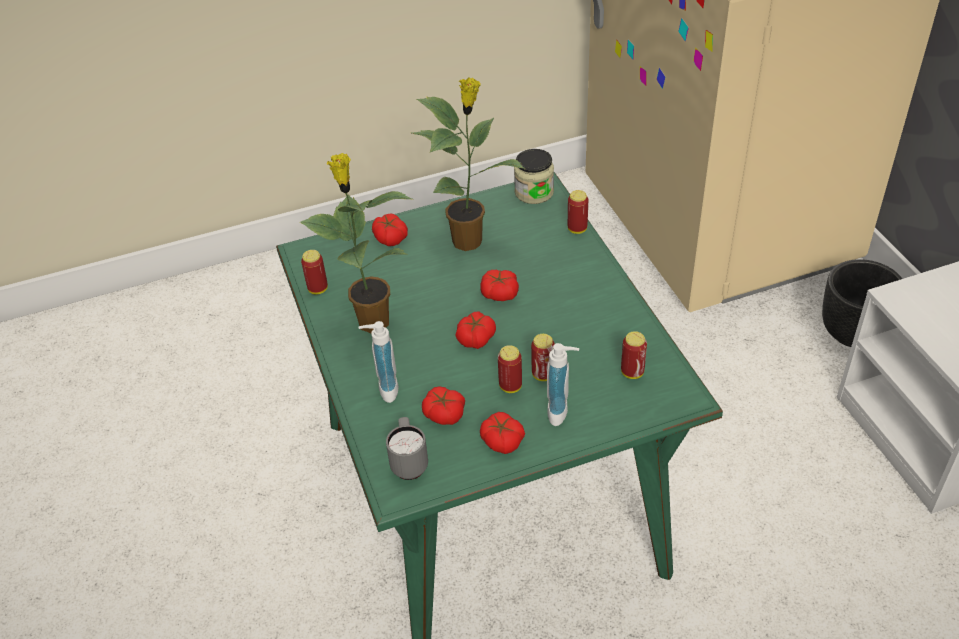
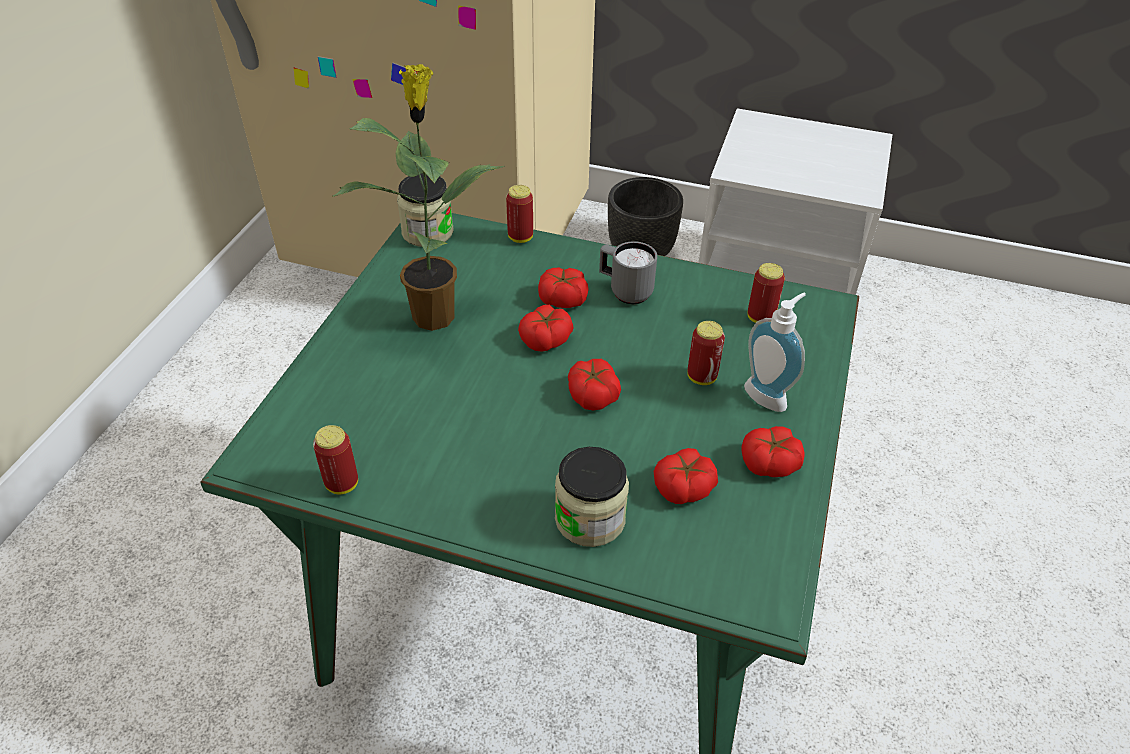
camera: 55 degrees left, 0 degrees up
(372, 320) = (461, 464): potted plant -> none
(384, 389) = (590, 518): soap dispenser -> jar
(390, 238) = (343, 370): tomato -> tomato (563, 299)
(409, 462) = (733, 563): grey mug -> grey mug (625, 291)
(510, 386) = (694, 410): can -> none

